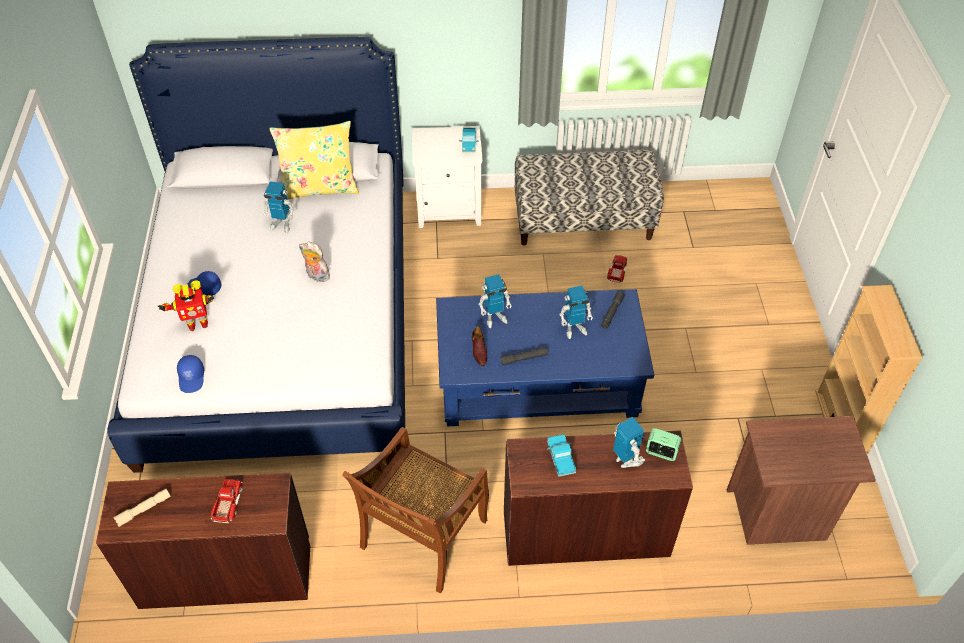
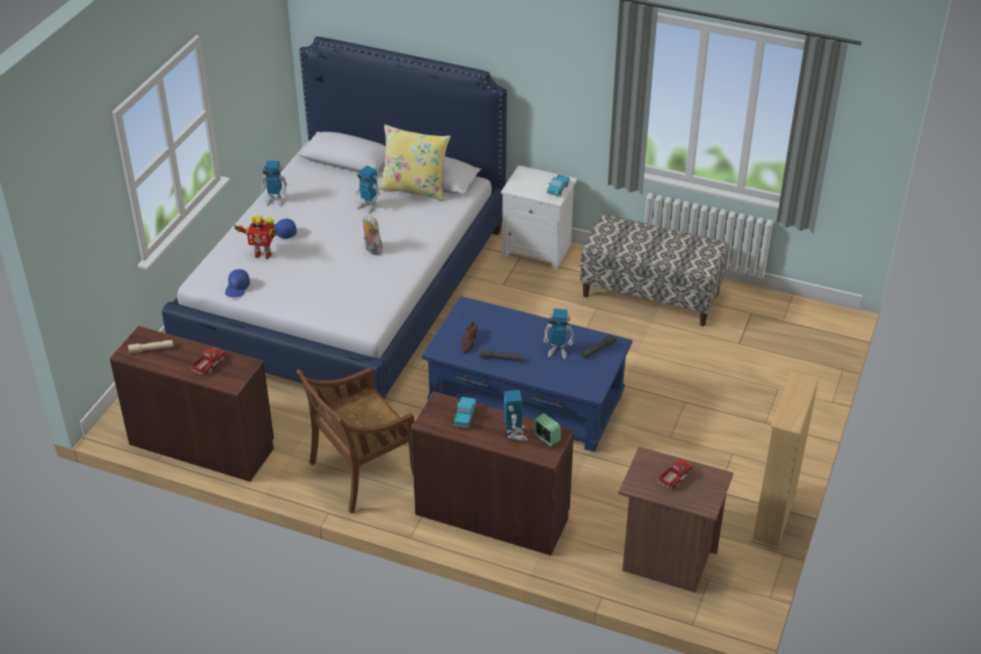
camera: 25 degrees right, 10 degrees down
(494, 317) = (497, 323): toy robot -> toy robot (275, 200)
(617, 271) = (654, 341): toy truck -> toy truck (674, 477)

